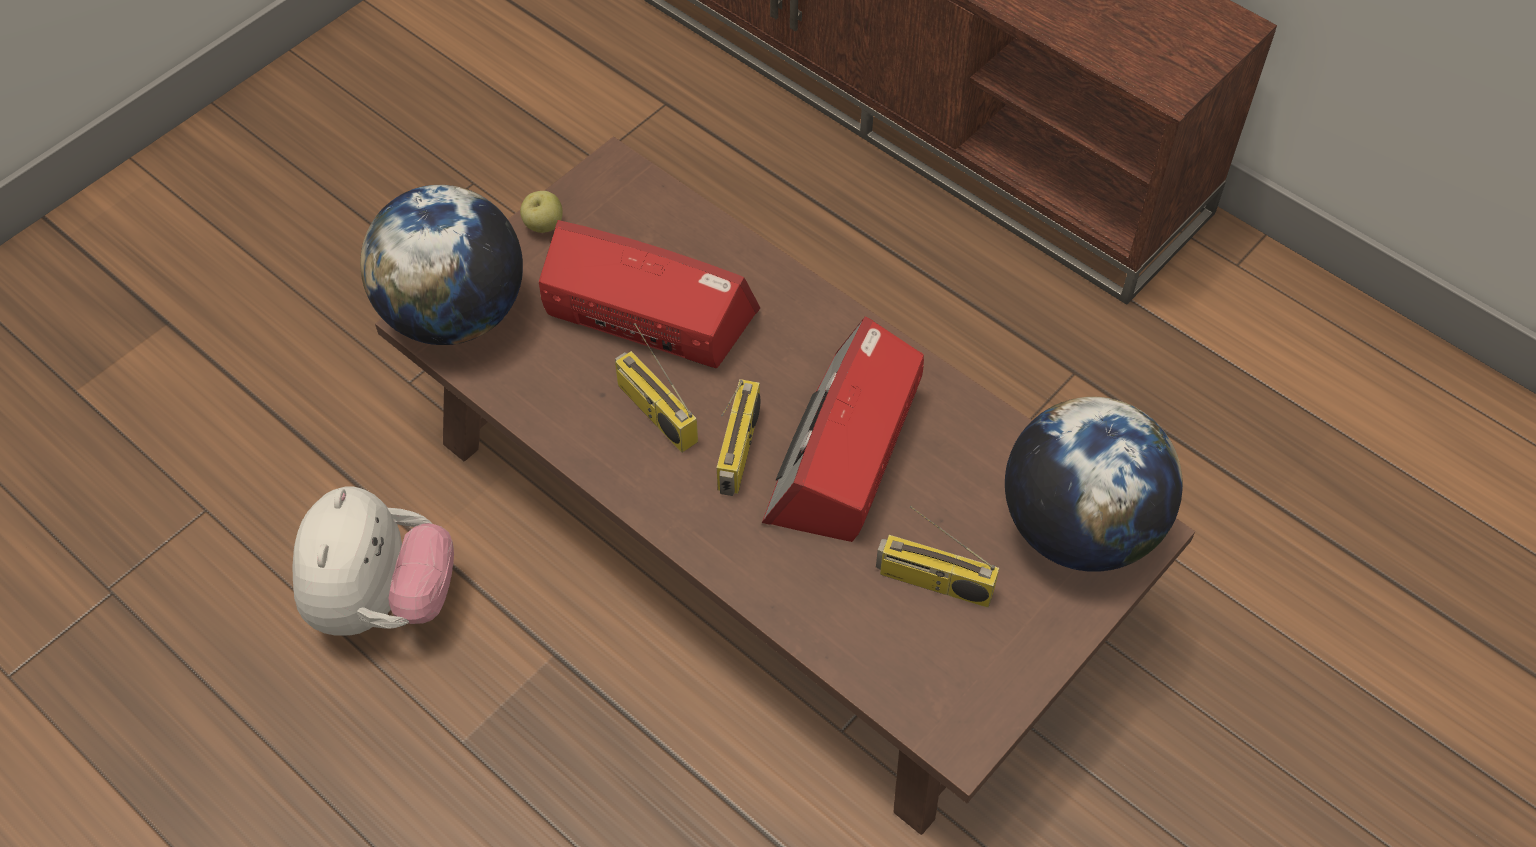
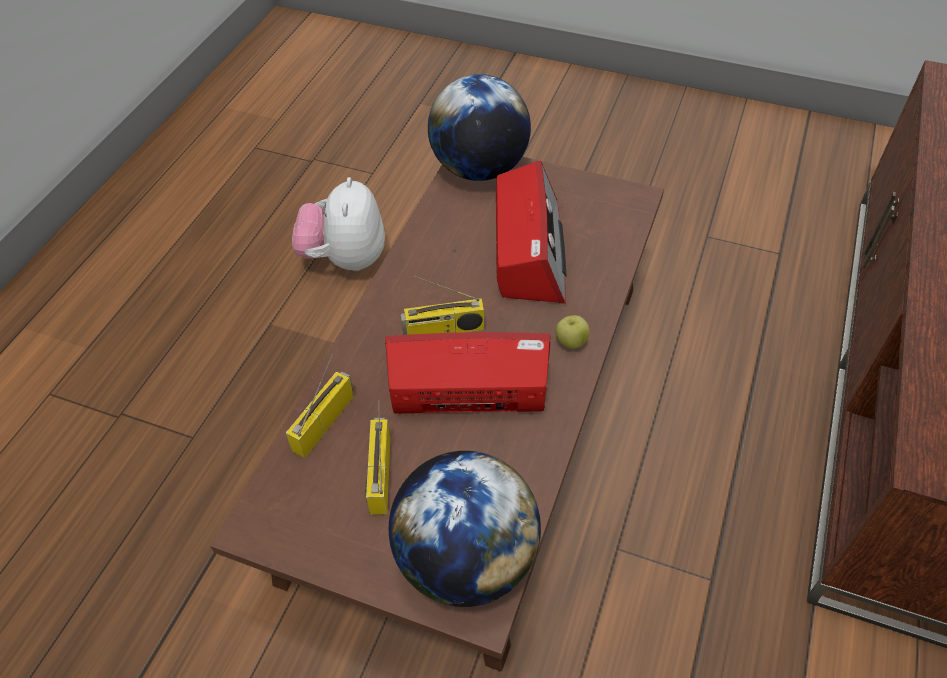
camera: 70 degrees right, 5 degrees down
(383, 601) = (345, 259): plush toy -> plush toy turned 105 degrees clockwise
(543, 225) = (569, 182): apple -> apple (571, 342)
(654, 412) = (452, 279): radio -> radio (323, 421)

